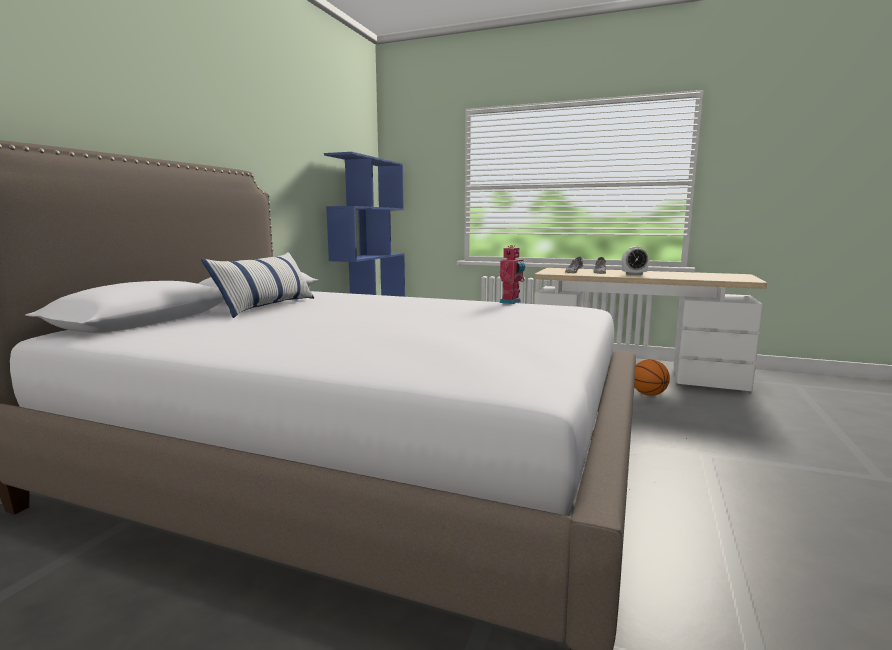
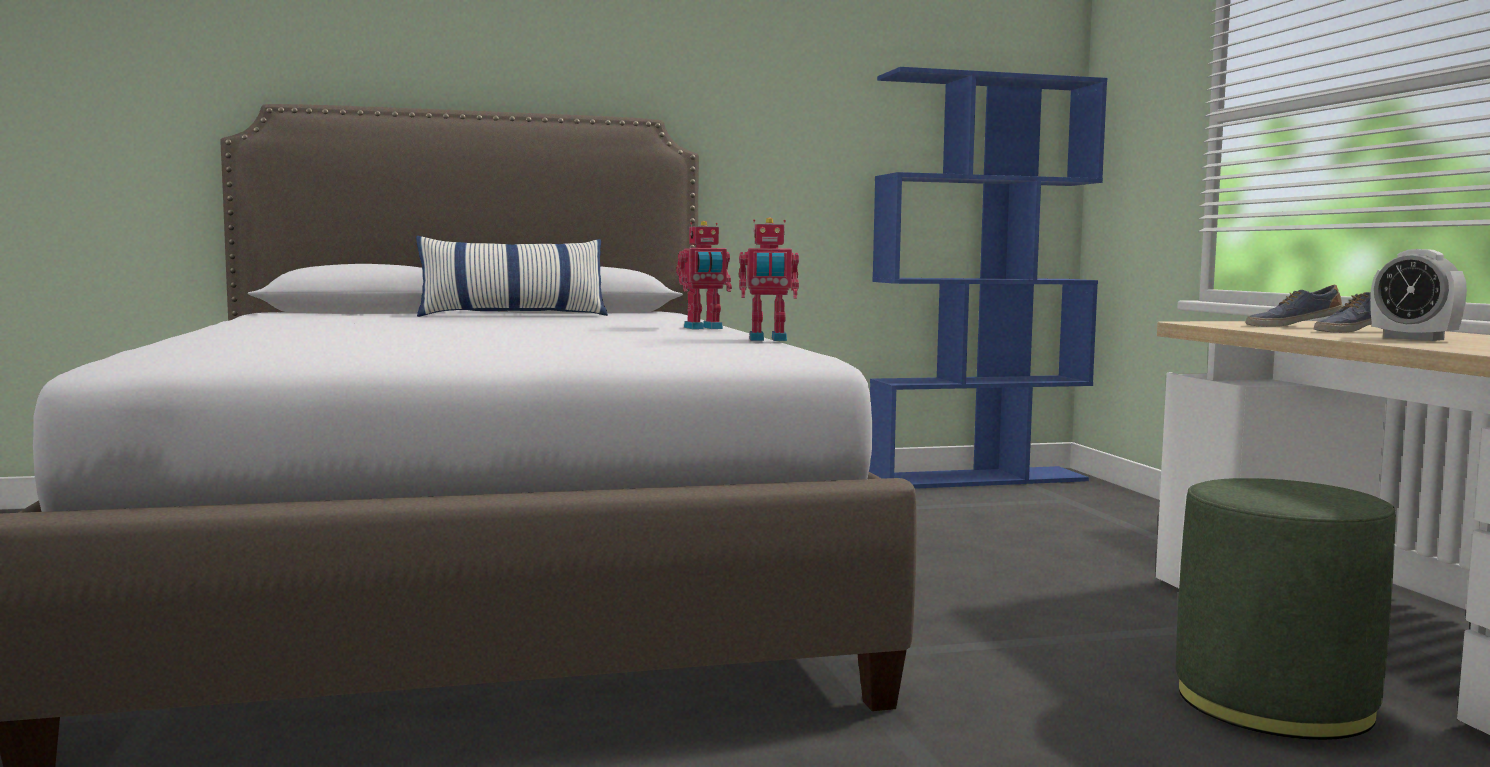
camera: 55 degrees right, 5 degrees down
(433, 299) = (704, 328): none -> toy robot
(648, 394) = (1274, 701): basketball -> green ottoman

